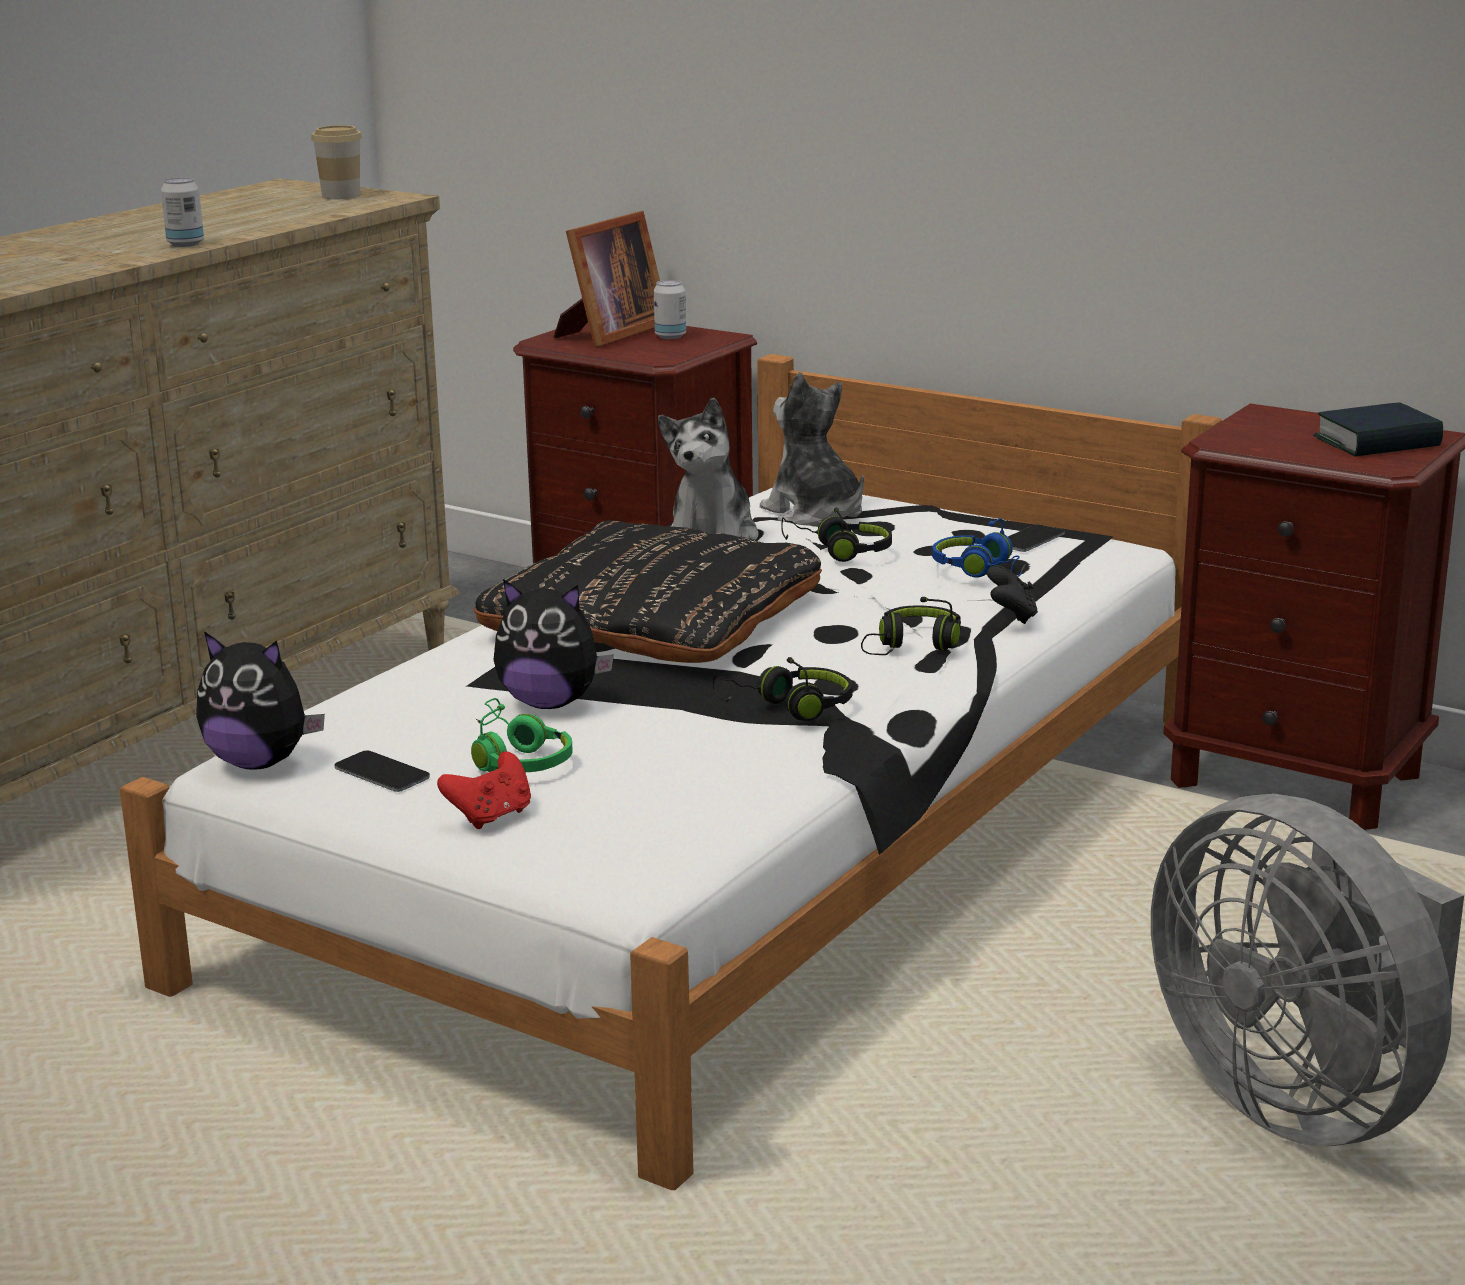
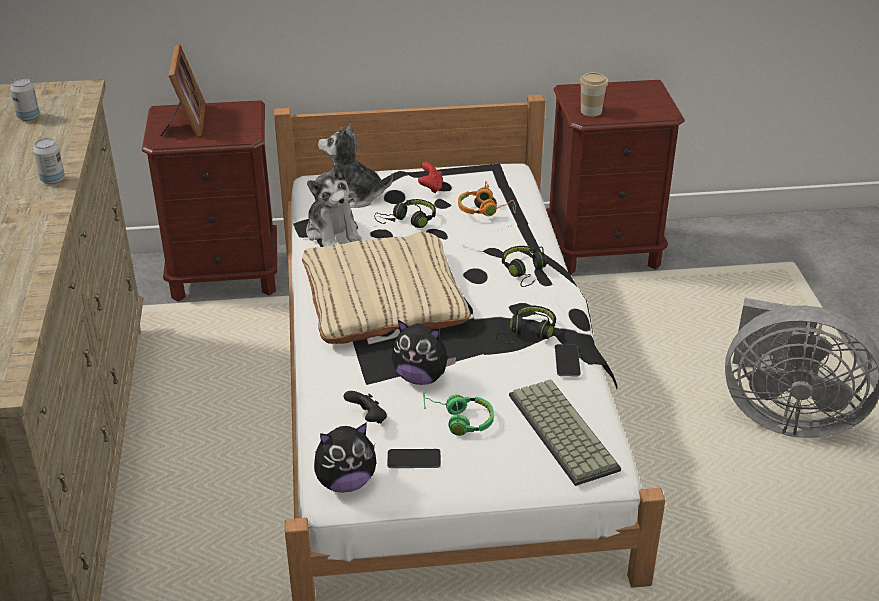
camera: 40 degrees left, 15 degrees up
(341, 196) = (45, 96): cup -> cup (591, 111)
(491, 816) = (500, 460): red game controller -> red game controller (431, 187)
(550, 703) = (421, 377): plush toy -> plush toy turned 45 degrees clockwise
(633, 821) = (559, 431): none -> keyboard
(653, 617) = (383, 299): black pillow -> beige pillow
(670, 336) = (222, 115): can -> can (28, 117)
(981, 570) = (485, 210): blue headphones -> orange headphones
(1011, 616) = (531, 234): black game controller -> black game controller (367, 418)
(1030, 539) = (471, 179): phone -> phone (567, 361)
(1377, 442) = (641, 97): book -> none

